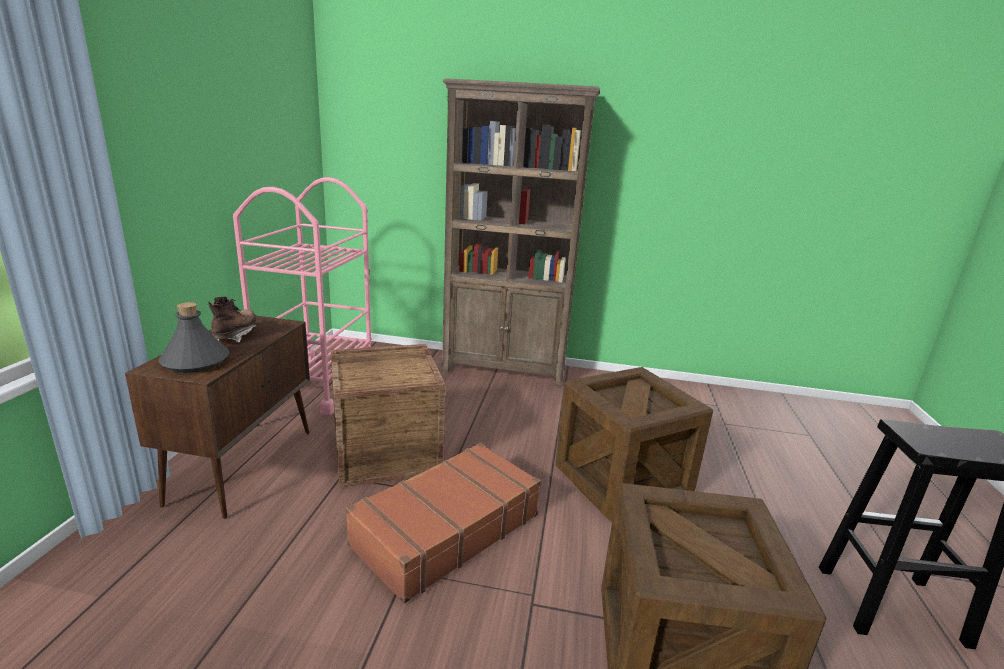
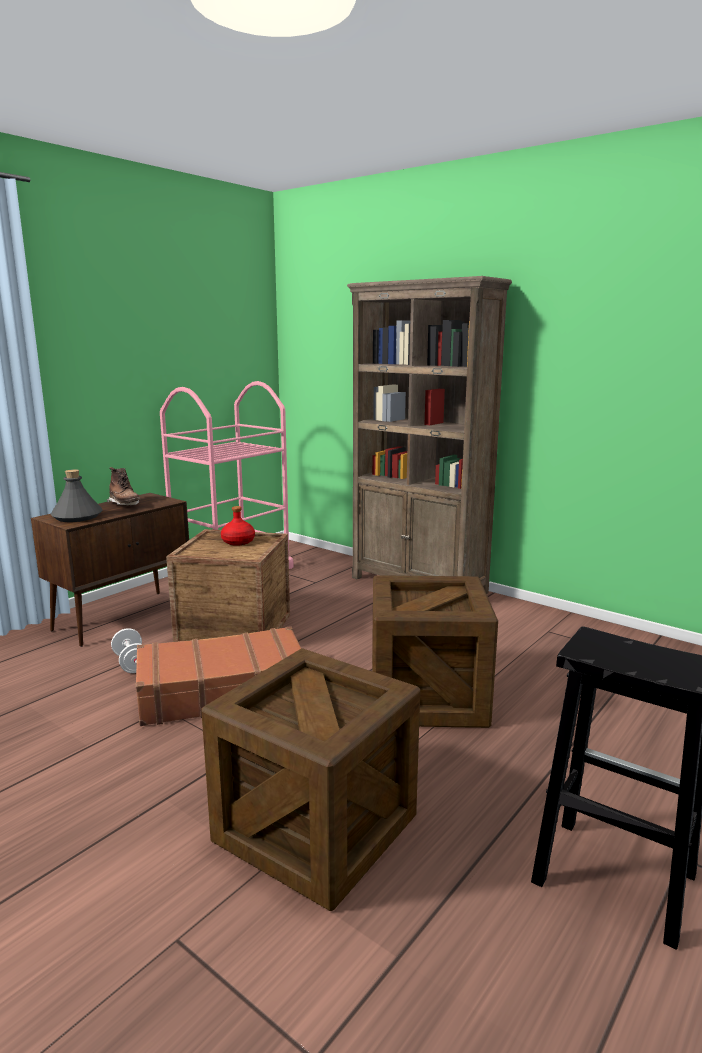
camera: 30 degrees right, 5 degrees down
(236, 335) = (125, 504): brown boot -> brown boot turned 105 degrees clockwise
(313, 524) = (132, 663): none -> white dumbbell
(385, 361) = (238, 542): none -> red bottle

